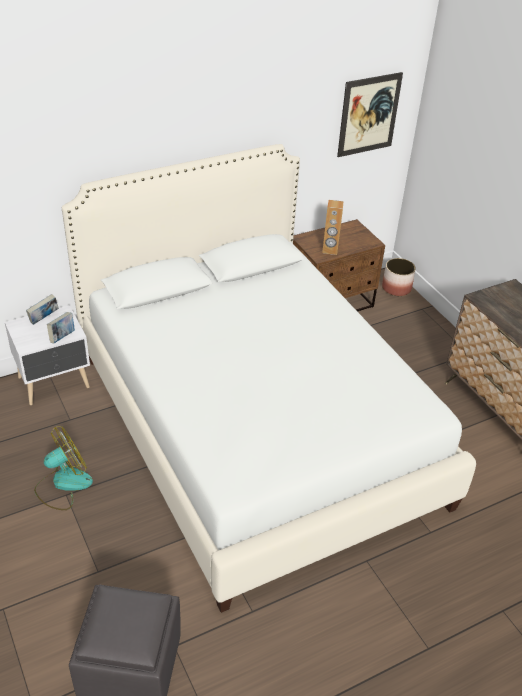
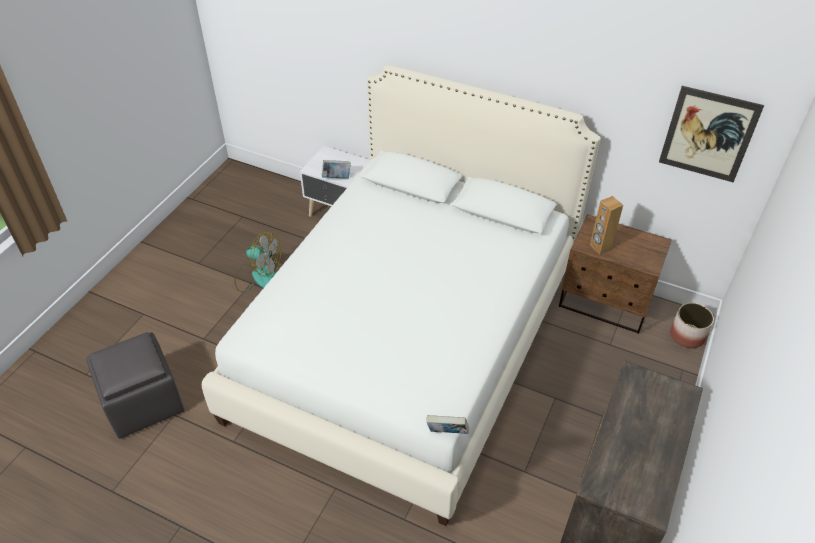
camera: 55 degrees right, 5 degrees up
(44, 319) = (344, 159): book -> book (447, 433)

